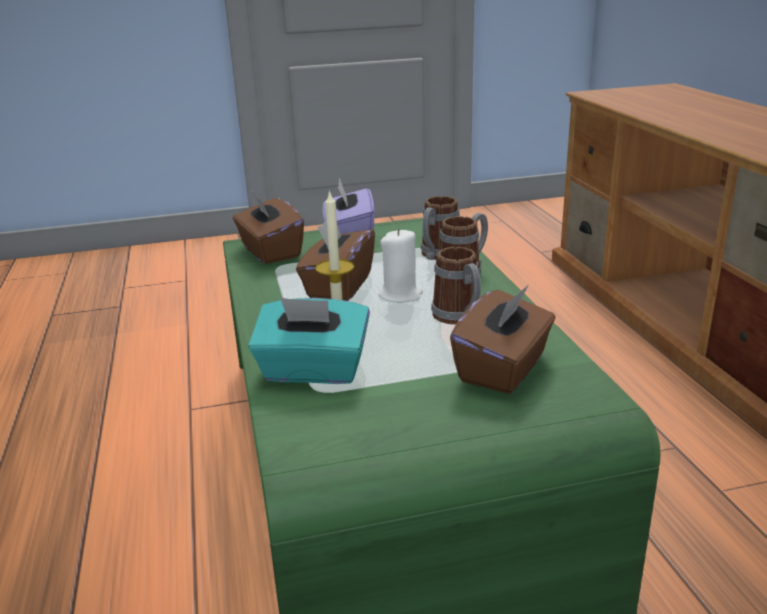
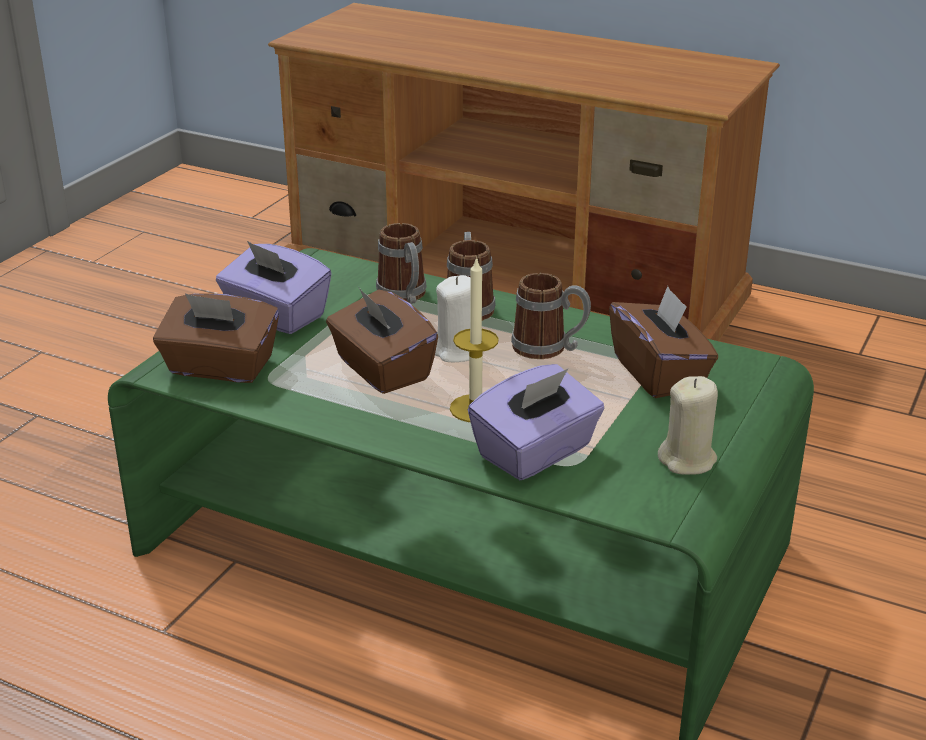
camera: 50 degrees left, 5 degrees up
(313, 371) = (536, 452): turquoise tissue box -> purple tissue box
(393, 433) = (687, 460): none -> beige candle

